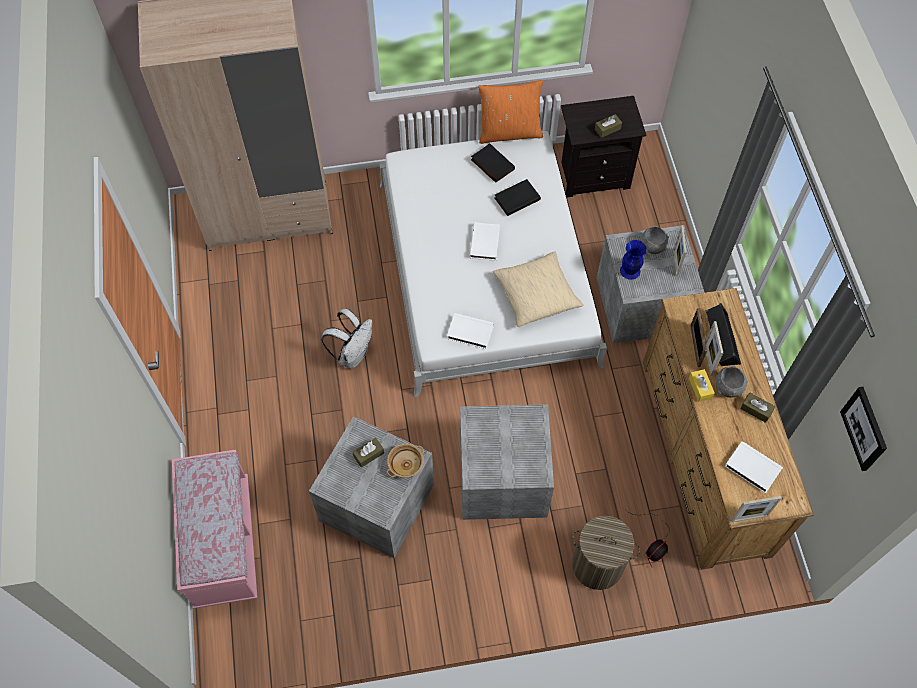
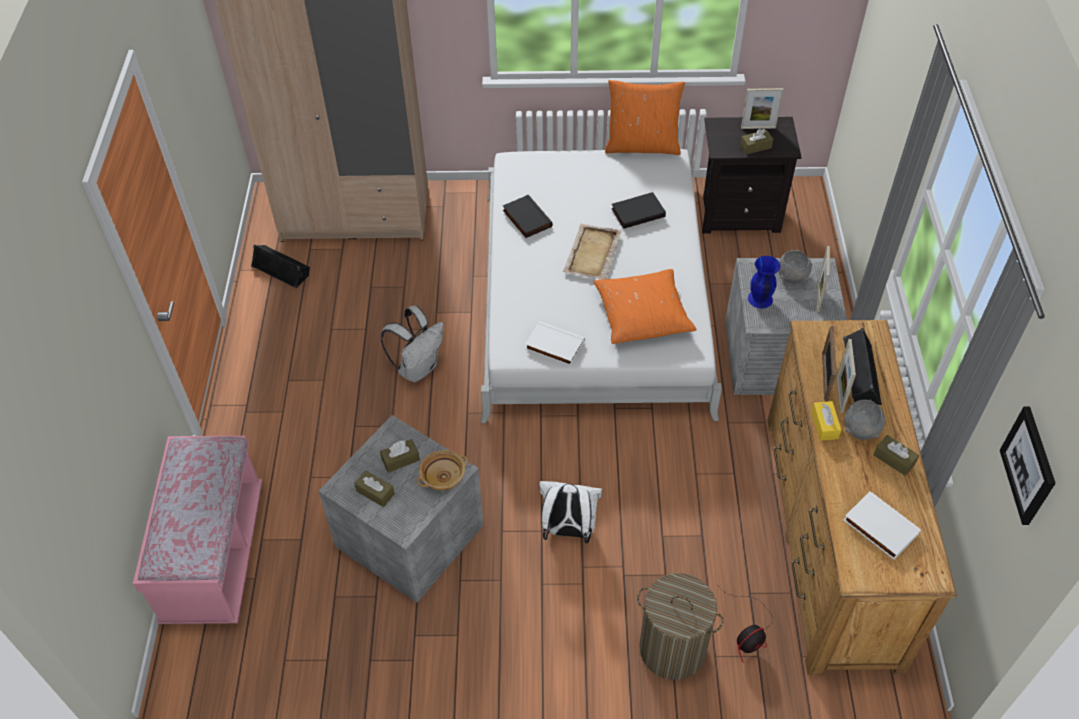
camera: 10 degrees right, 10 degrees down
(216, 277) = (282, 269): none -> black speaker
(355, 486) = (375, 492): none -> brown tissue box
(485, 243) = (592, 254): white book -> beige tray
(491, 165) = (614, 175): black book -> black book (526, 219)
(501, 479) = (568, 530): grey storage box -> white backpack
(536, 294) = (642, 315): beige pillow -> orange pillow
(749, 518) = (868, 586): picture frame -> picture frame (758, 128)

